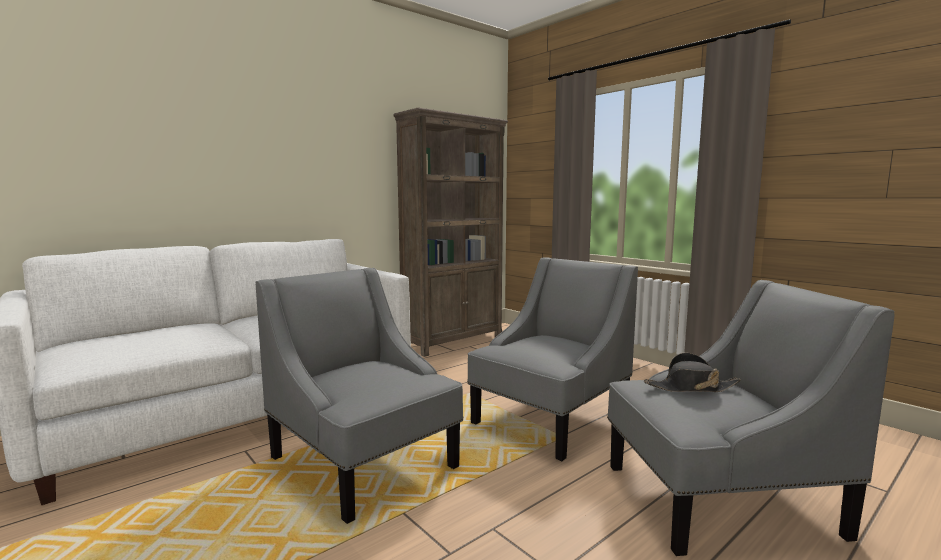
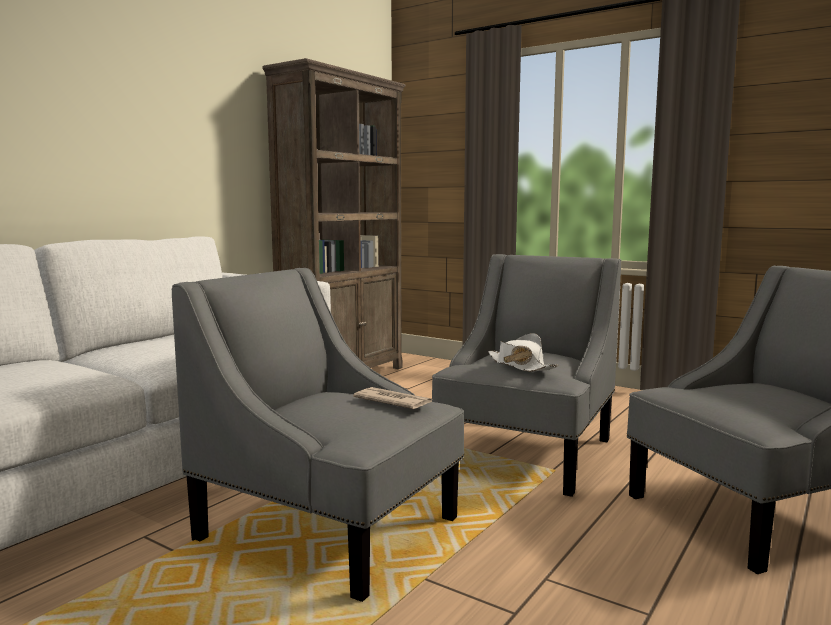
camera: 15 degrees left, 0 degrees up
(405, 374) = (392, 401): none -> newspaper
(534, 350) = (520, 365): none -> white hat
(691, 387) = (729, 388): black hat -> none

